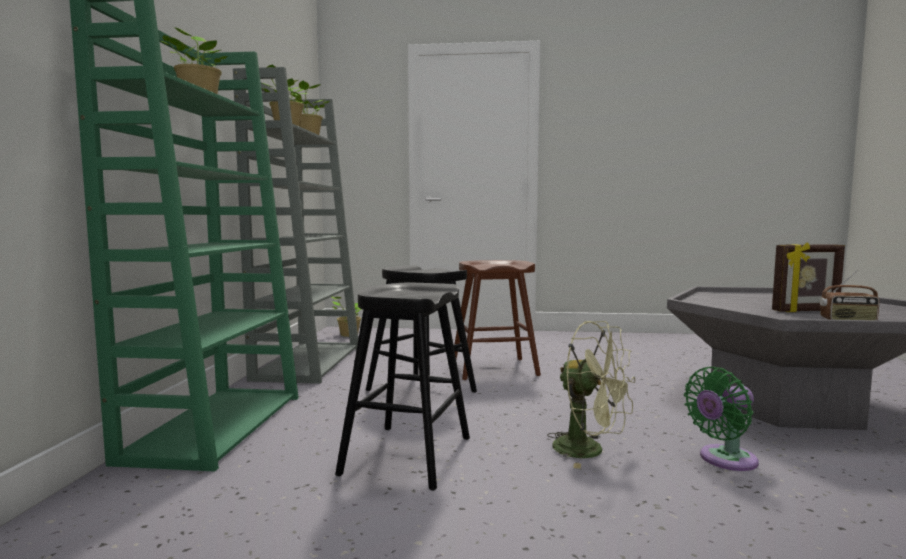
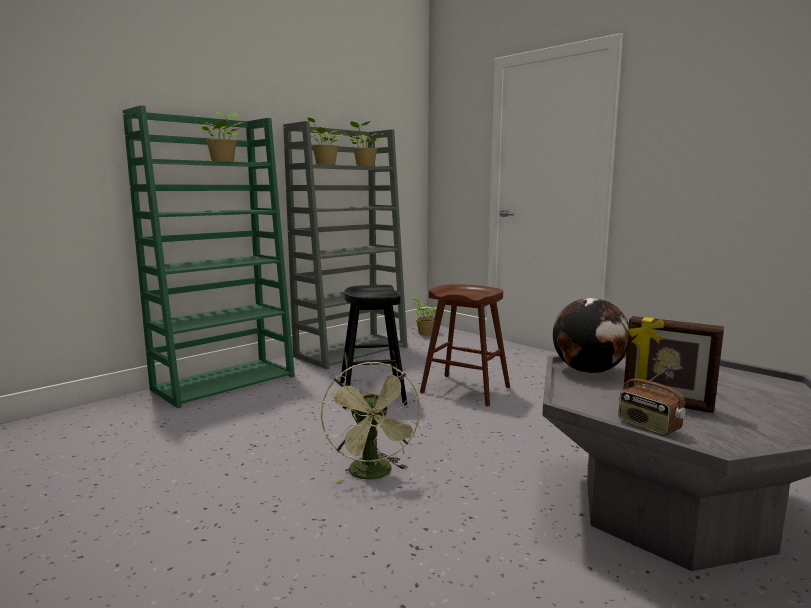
camera: 40 degrees right, 5 degrees up
(407, 456) = (268, 433): black stool -> none
(708, 304) = (588, 371): none -> globe
(724, 460) = (454, 524): green fan -> none

